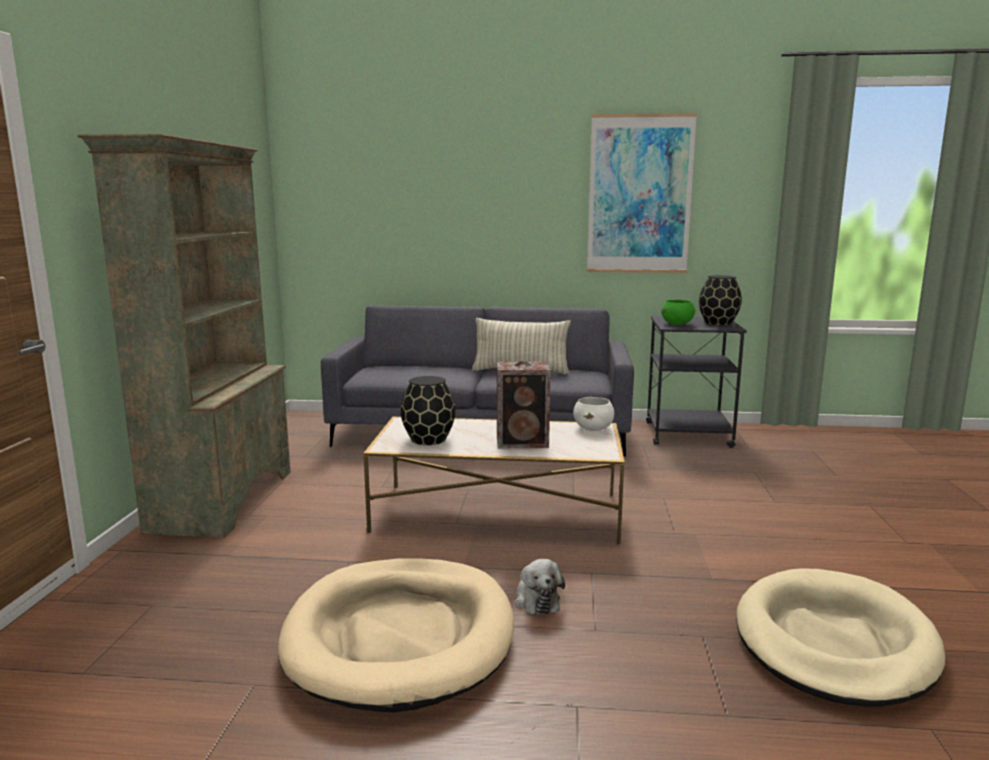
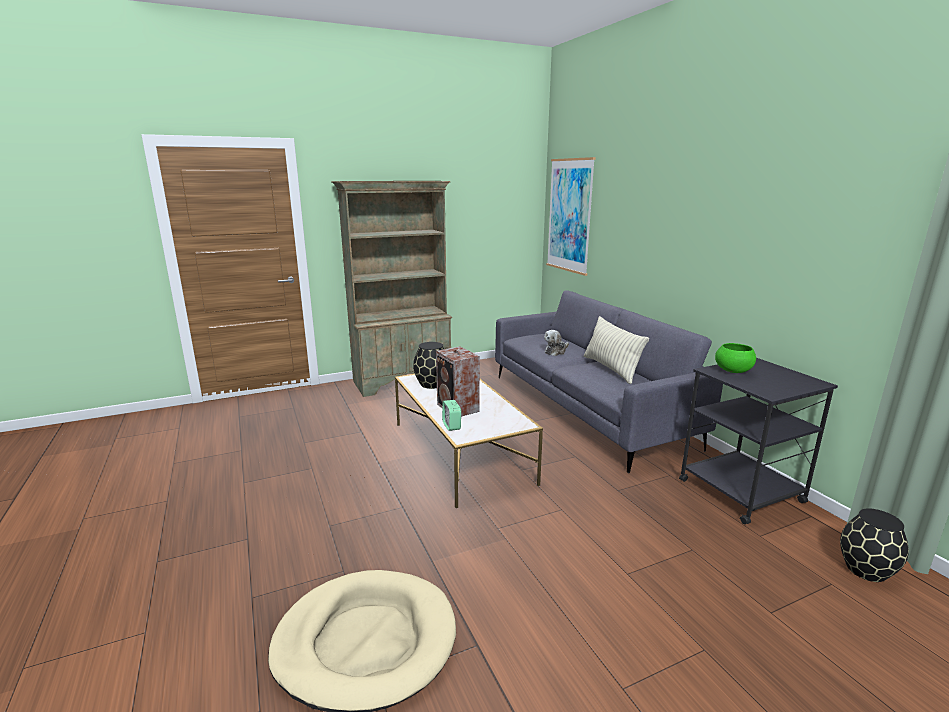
camera: 60 degrees right, 5 degrees up
(400, 636) = (293, 469): beige dog bed -> none
(536, 599) = (354, 496): plush toy -> plush toy (556, 351)
(569, 452) = (451, 426): none -> alarm clock
(593, 429) = (515, 423): white bowl -> none
(639, 195) = (765, 224): picture -> picture (569, 215)
(718, 323) = (783, 385): black vase -> black vase (865, 570)

